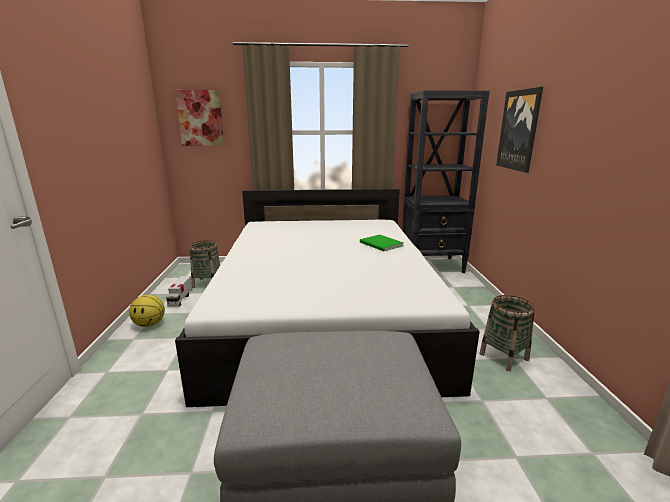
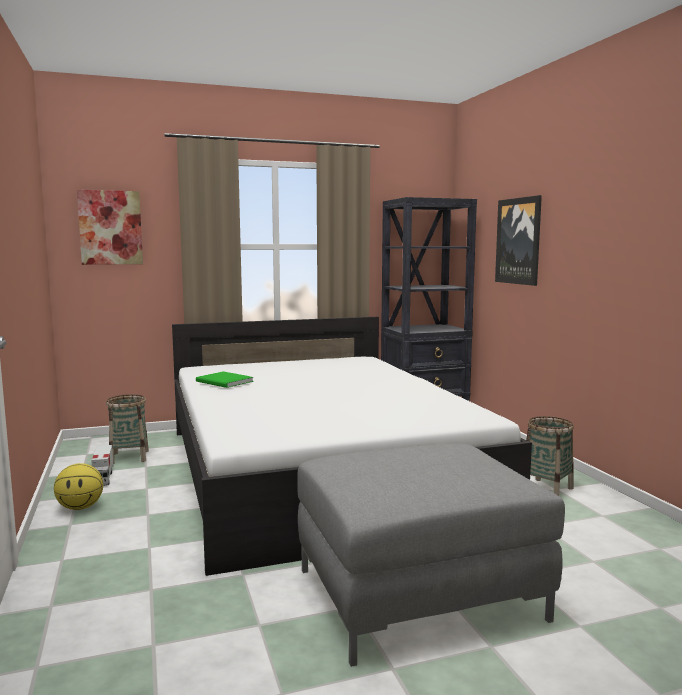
camera: 15 degrees left, 10 degrees down
(381, 244) = (381, 378): green book -> green book (224, 382)

